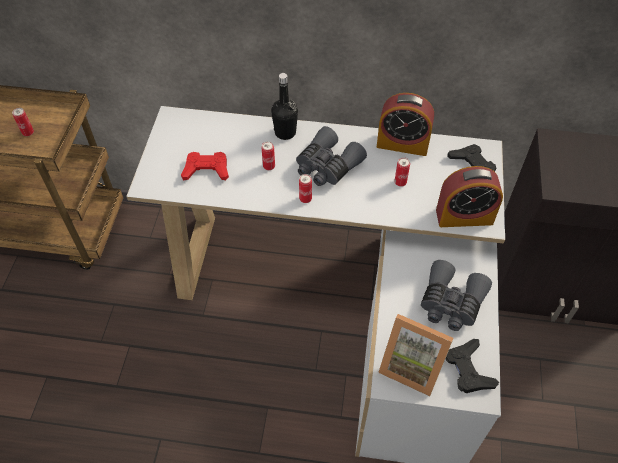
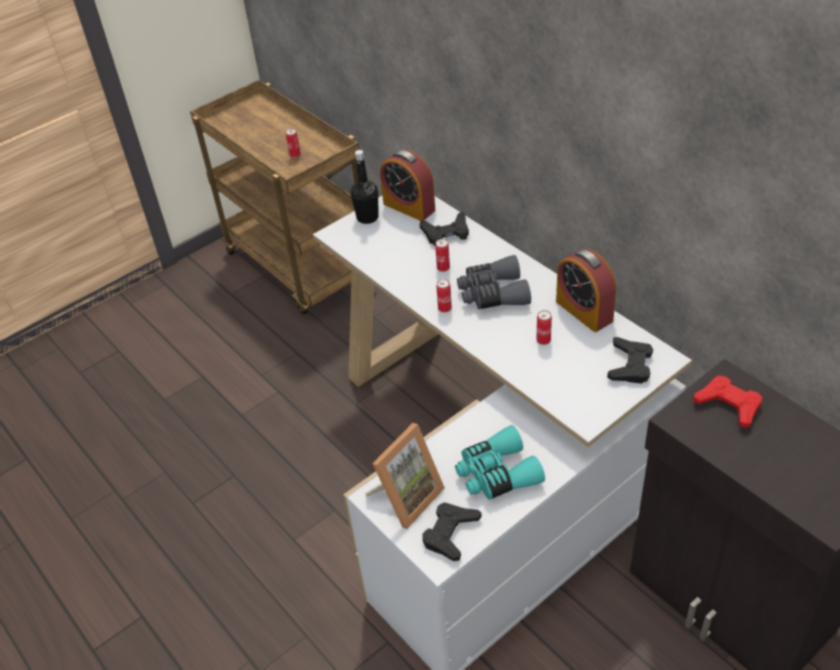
camera: 45 degrees right, 10 degrees down
(206, 170) = (391, 245): red game controller -> red game controller (728, 405)
(240, 136) = (446, 233): none -> black game controller
(285, 132) = (487, 249): black bottle -> black bottle (367, 217)
(412, 365) = (406, 497): picture frame -> picture frame turned 120 degrees counterclockwise
(451, 303) = (496, 474): grey binoculars -> turquoise binoculars
(464, 216) = (570, 401): alarm clock -> alarm clock (409, 207)

